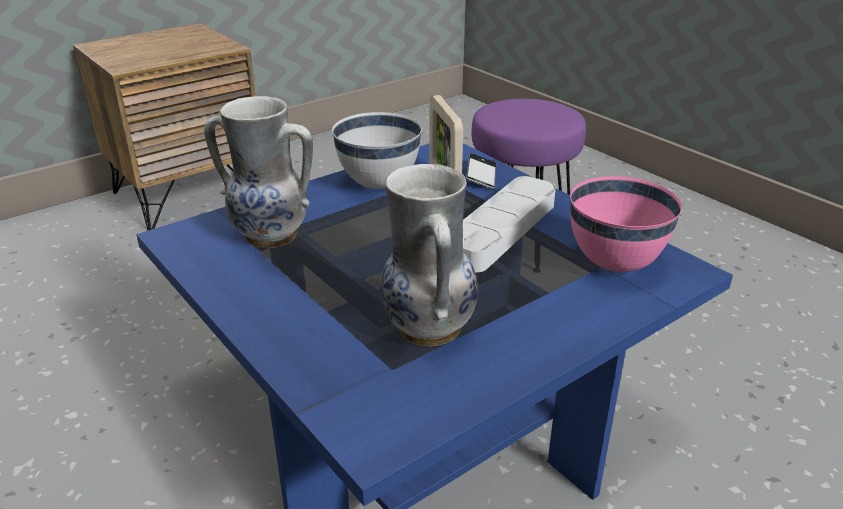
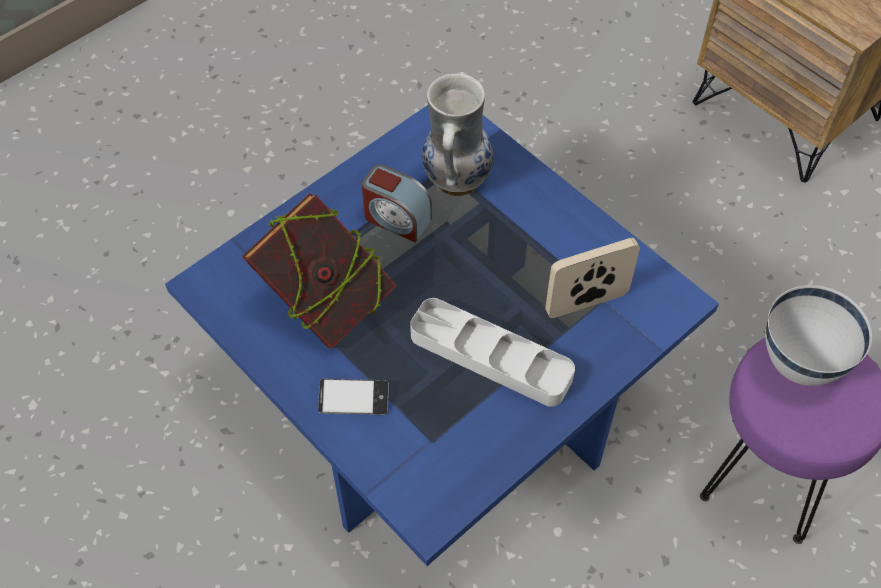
camera: 85 degrees right, 25 degrees up
(312, 275) = (396, 219): none -> alarm clock
(378, 184) = (573, 245): white bowl -> white bowl (801, 362)
(427, 328) = (325, 305): vase -> book
(481, 176) = (611, 337): phone -> phone (353, 400)
(614, 263) = (436, 452): pink bowl -> none

